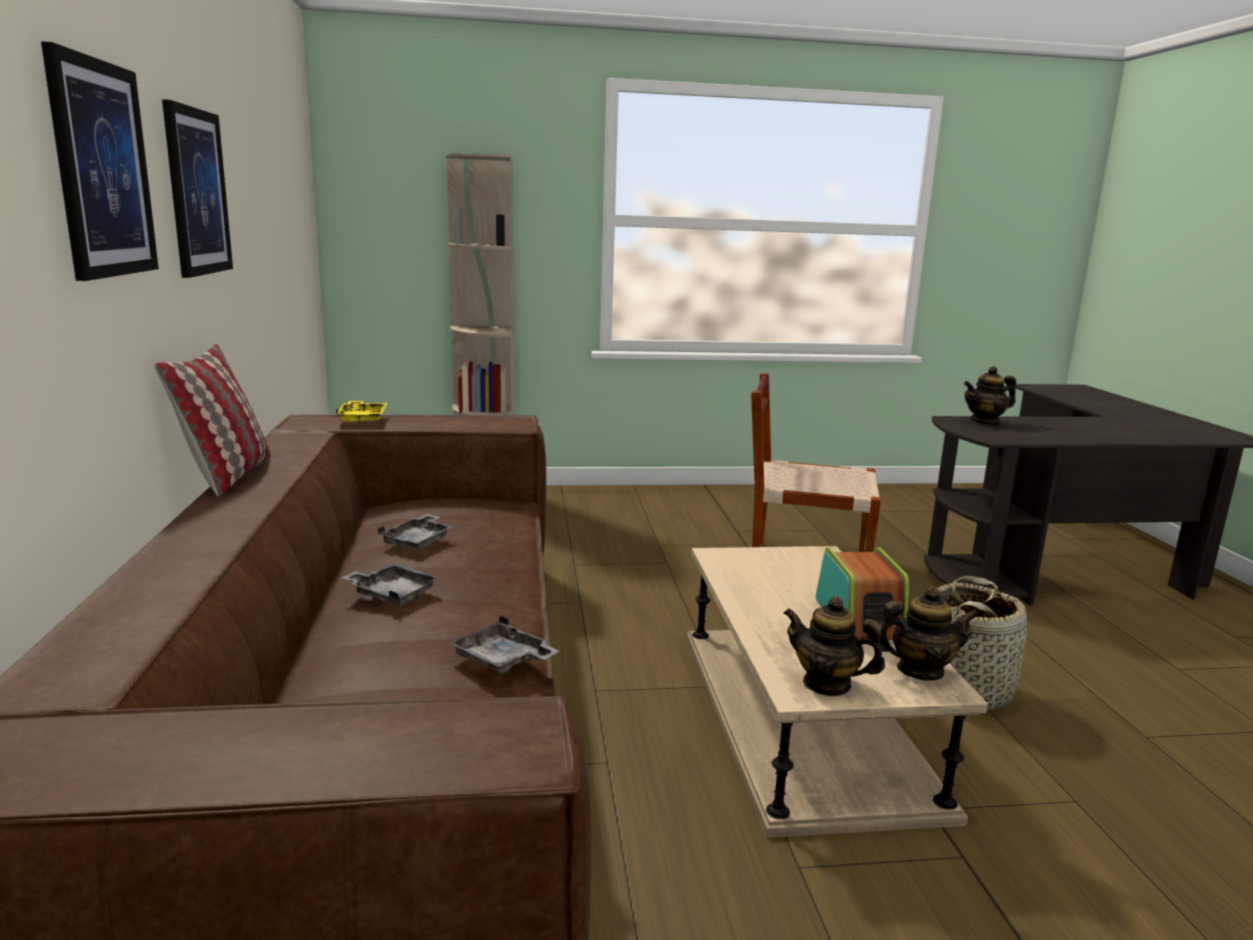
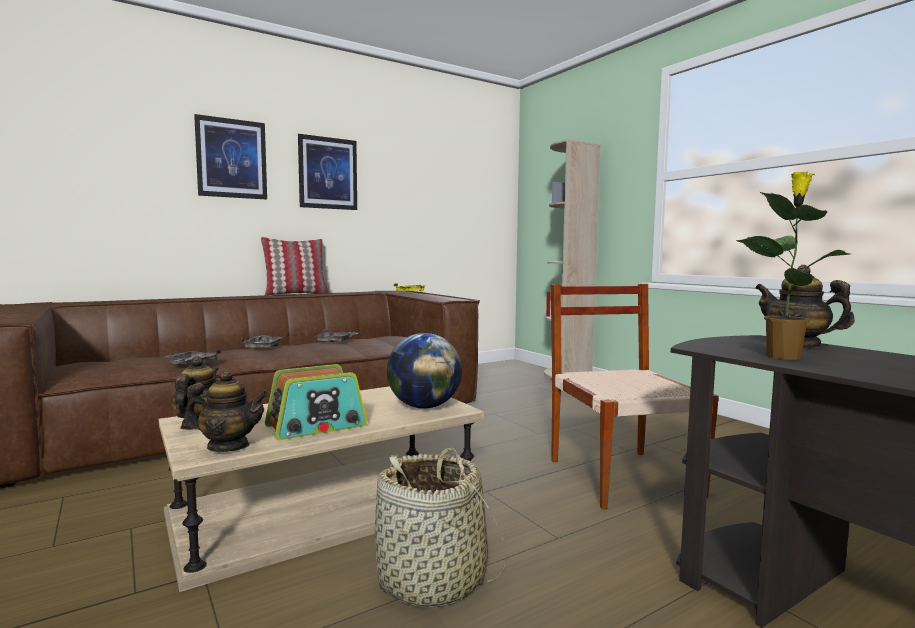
camera: 65 degrees right, 10 degrees down
(807, 564) = (424, 407): none -> globe
(919, 670) = (228, 446): teapot -> teapot turned 60 degrees counterclockwise
(1029, 435) = (784, 356): none -> potted plant

